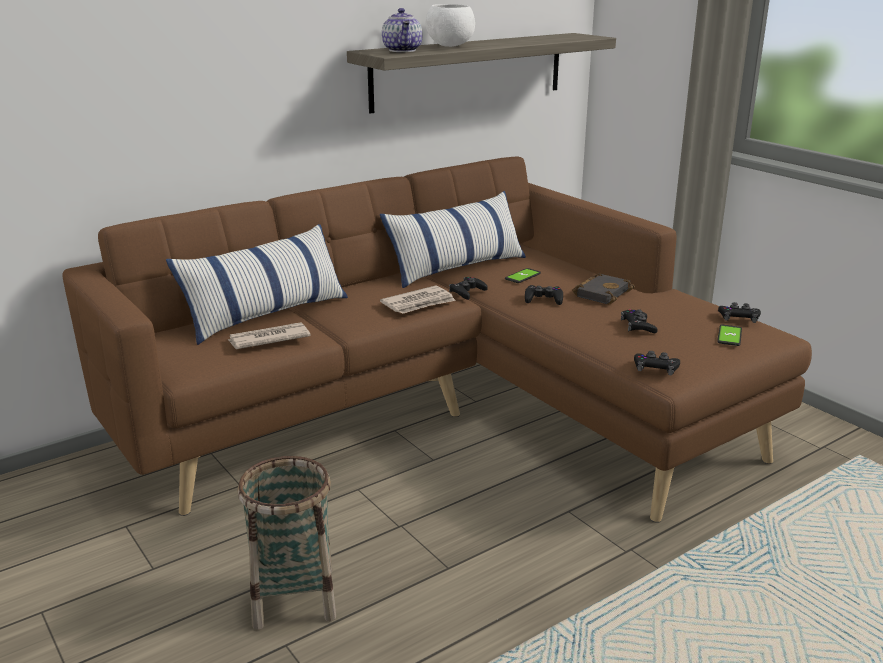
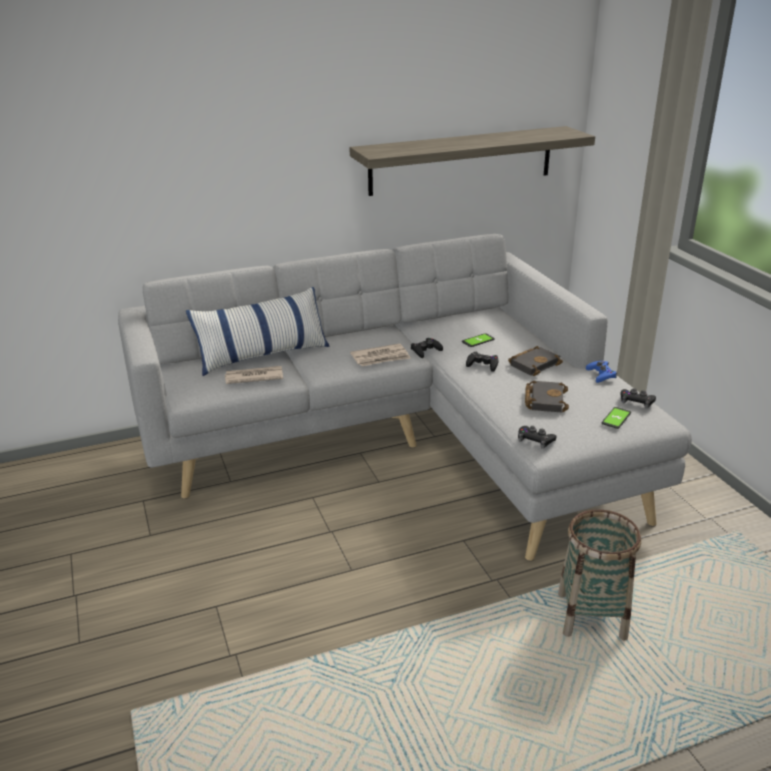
camera: 15 degrees right, 5 degrees up
(293, 597) = (234, 573): basket -> basket (591, 616)
(403, 50) = (393, 149): teapot -> none
(449, 46) = (437, 143): white bowl -> none
(456, 268) = (429, 326): pillow -> none
(457, 417) = (413, 448): brown sofa -> grey sofa
(637, 326) = (544, 399): black game controller -> black book
(681, 296) = (601, 375): none -> blue game controller

